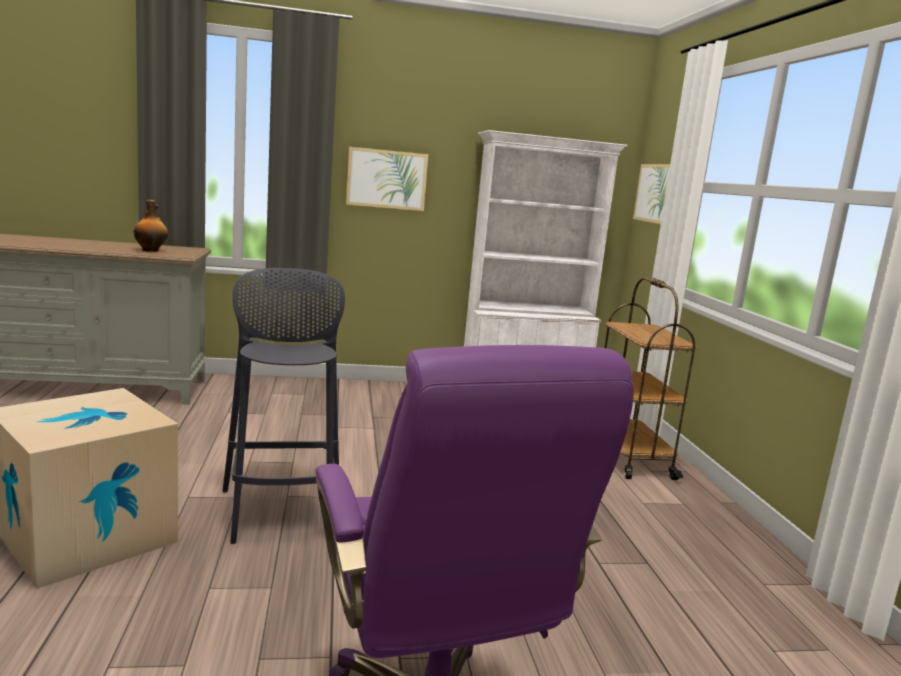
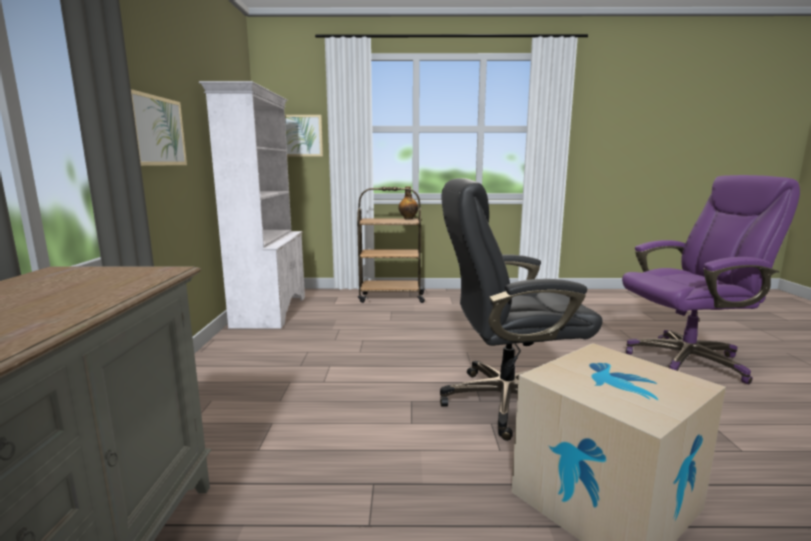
camera: 80 degrees left, 0 degrees up
(151, 250) = (84, 286): bottle -> bottle (408, 219)
(282, 511) = (508, 401): grey stool -> black office chair

